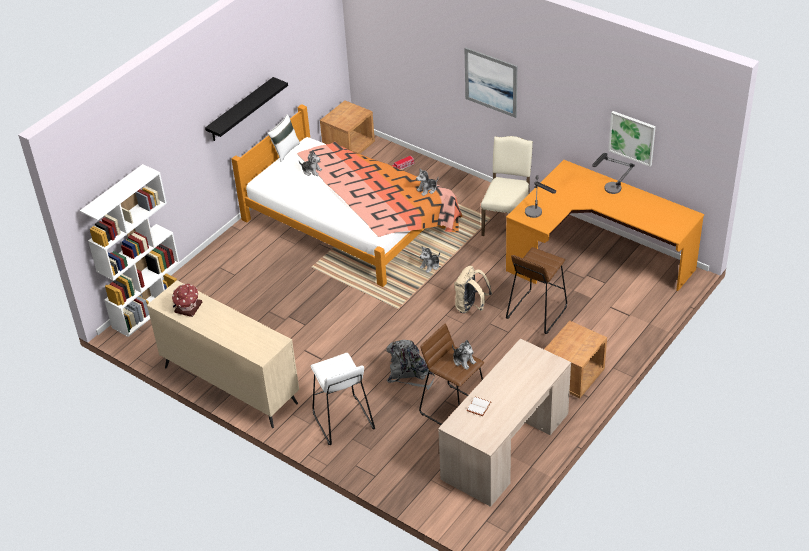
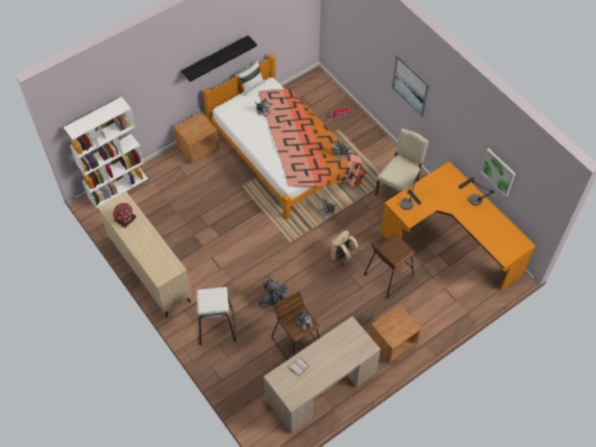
camera: 15 degrees right, 15 degrees up
(349, 147) = (308, 85): brown nightstand -> brown nightstand (198, 147)

